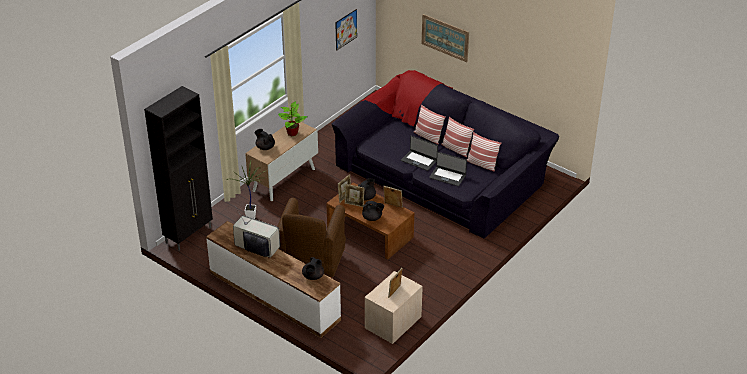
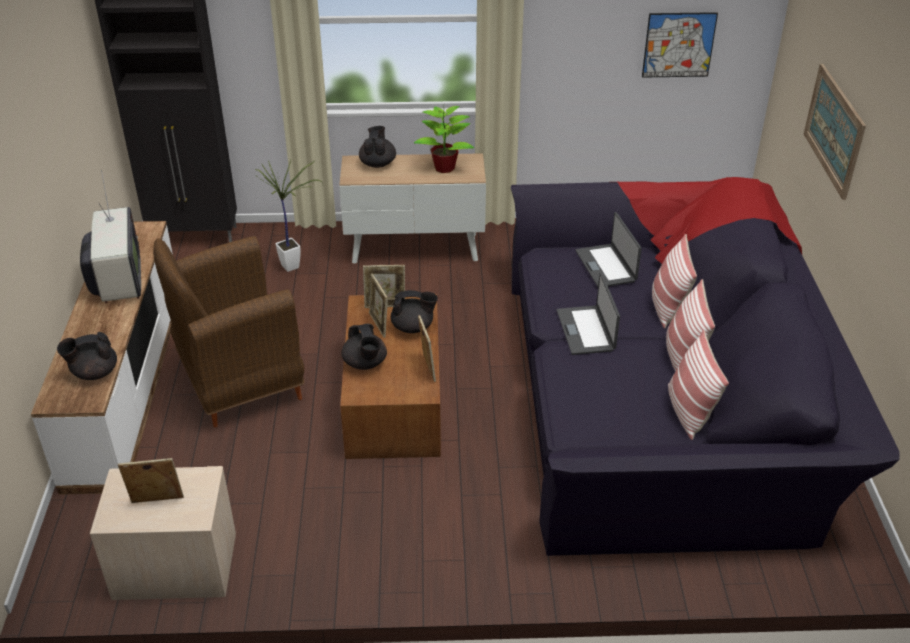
camera: 50 degrees right, 0 degrees up
(447, 176) = (590, 387): laptop -> laptop (606, 266)

